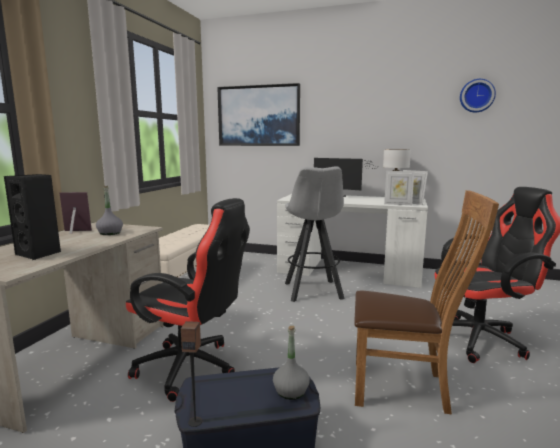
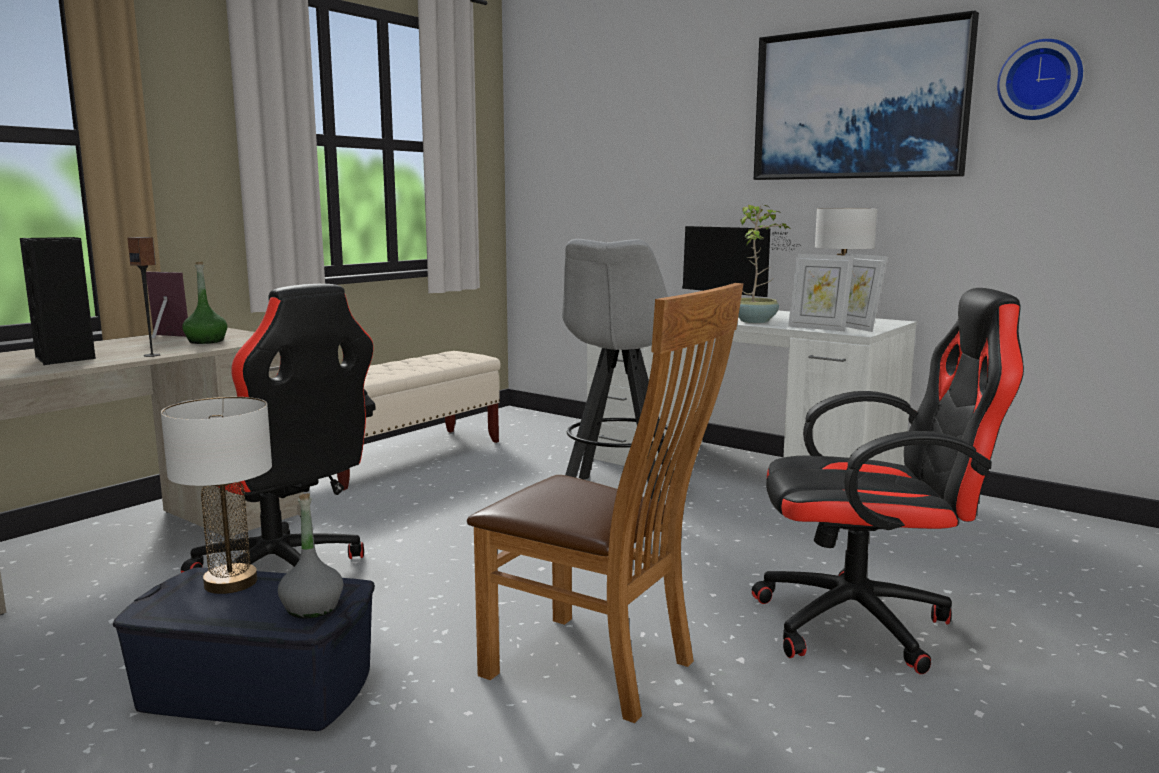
camera: 20 degrees right, 0 degrees up
(110, 233) = (206, 341): grey bottle -> green bottle
(195, 421) = (140, 617): speaker -> speaker (152, 355)
(222, 384) = (231, 582): none -> table lamp
(259, 116) = (595, 141): picture -> picture (858, 103)
(364, 202) = (755, 321): none -> potted plant

